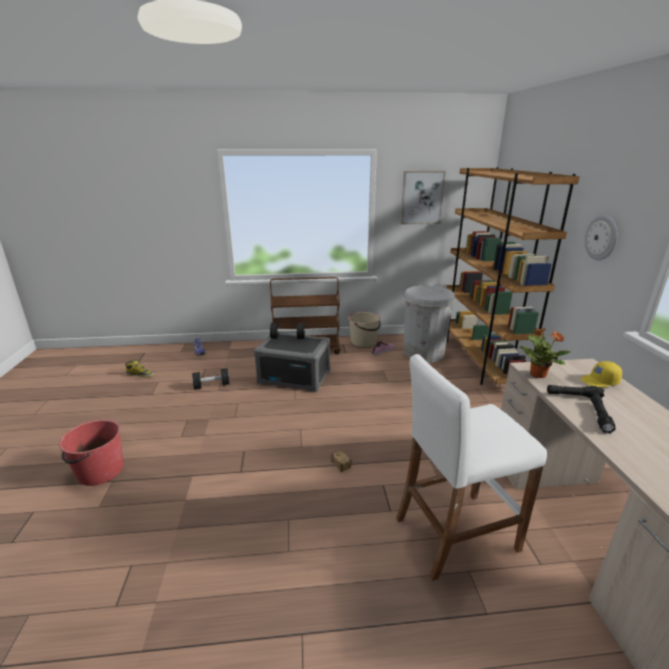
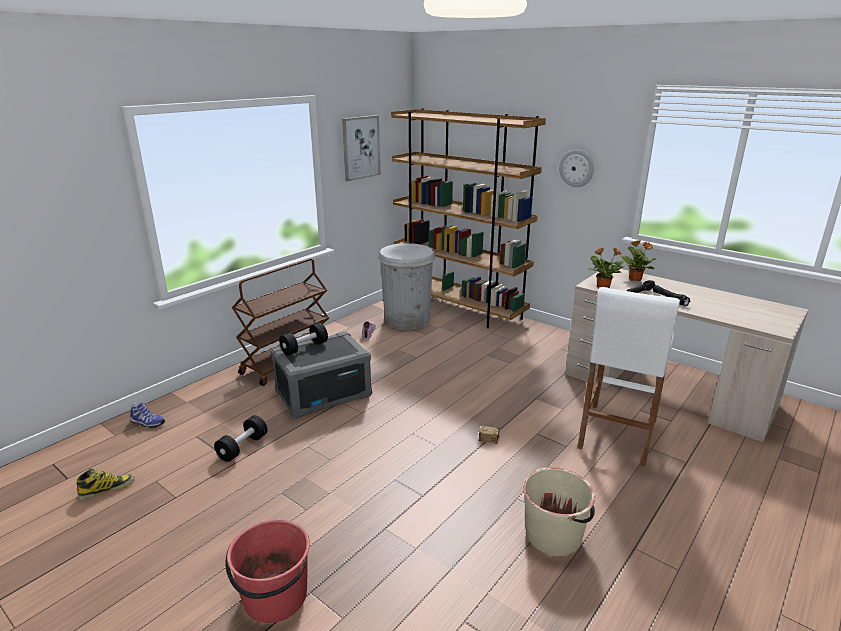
camera: 45 degrees left, 0 degrees up
(364, 342) = (336, 331): beige bucket -> beige bucket (554, 535)
(599, 381) = (634, 279): yellow cap -> potted plant

